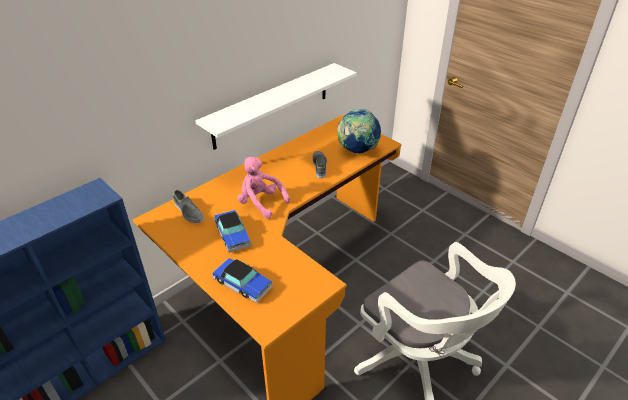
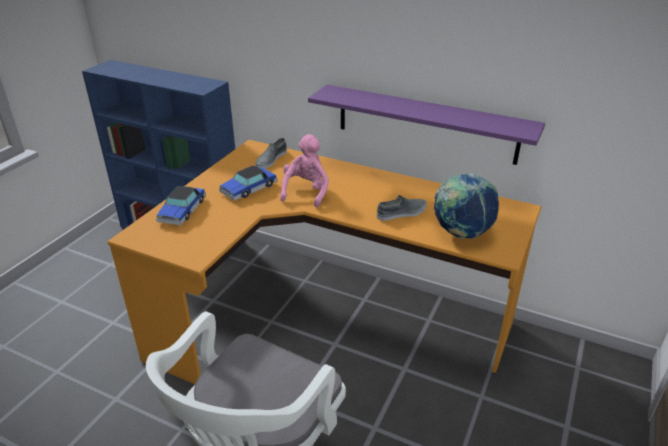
camera: 70 degrees right, 5 degrees down
(272, 105) = (426, 124): white shelf -> purple shelf

